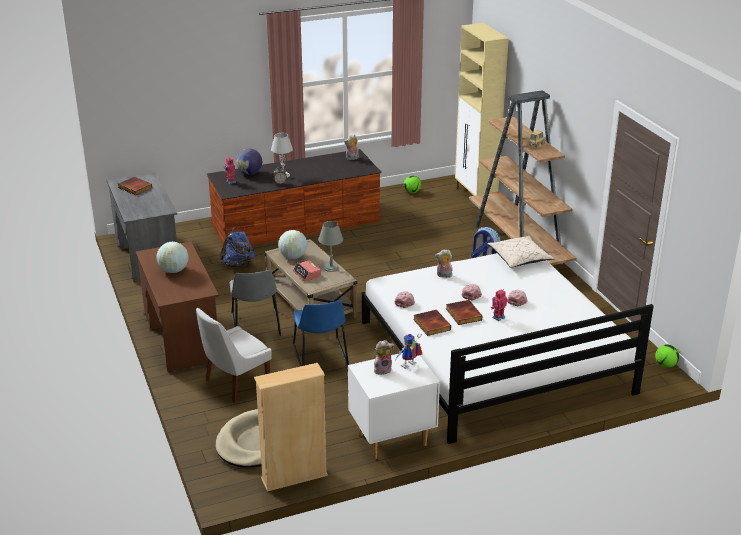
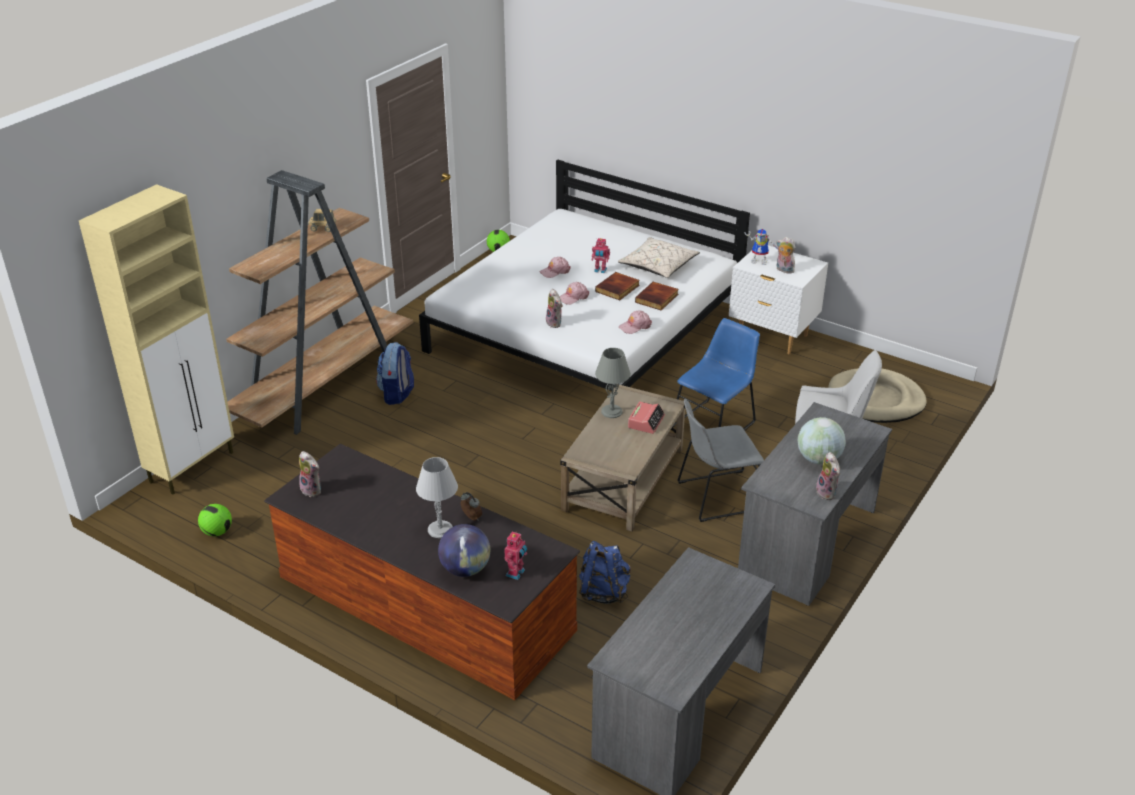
camera: 125 degrees left, 5 degrees up
(134, 188) = (669, 649): book -> none
(148, 260) = (827, 493): none -> plush toy
(181, 336) = (807, 543): brown desk -> grey desk
(256, 326) = (717, 496): grey chair -> grey chair turned 150 degrees counterclockwise
(293, 257) = (621, 450): globe -> none
(294, 477) = (883, 362): beige bookcase -> none
(519, 258) = (465, 294): beige pillow -> beige pillow (658, 266)

